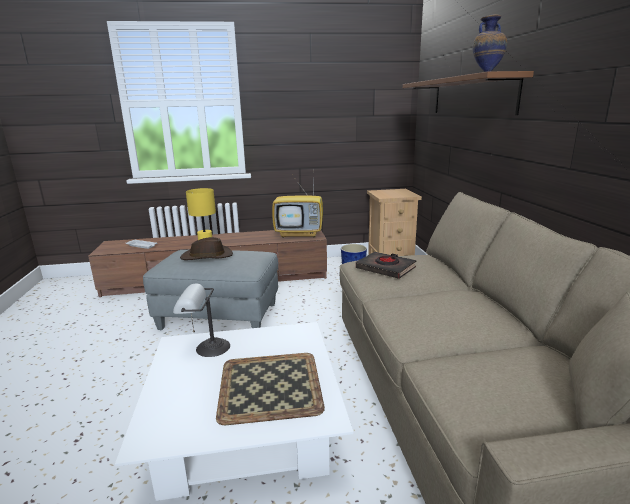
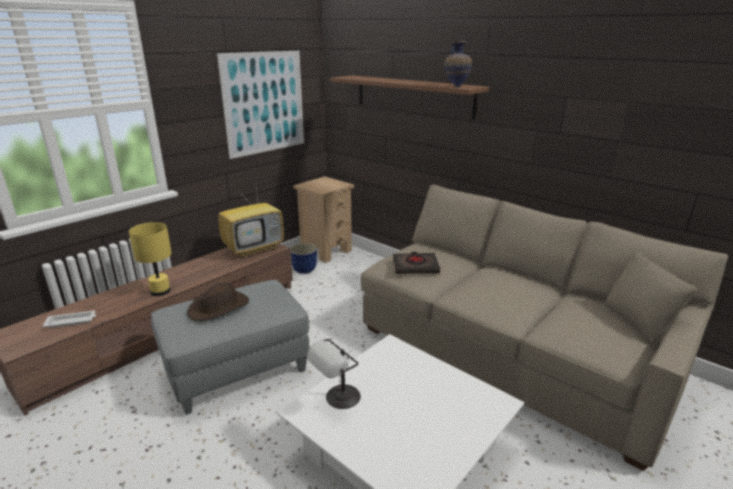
camera: 40 degrees left, 5 degrees up
(269, 387) = (436, 403): tray -> none
(344, 110) = (264, 103): none -> picture

